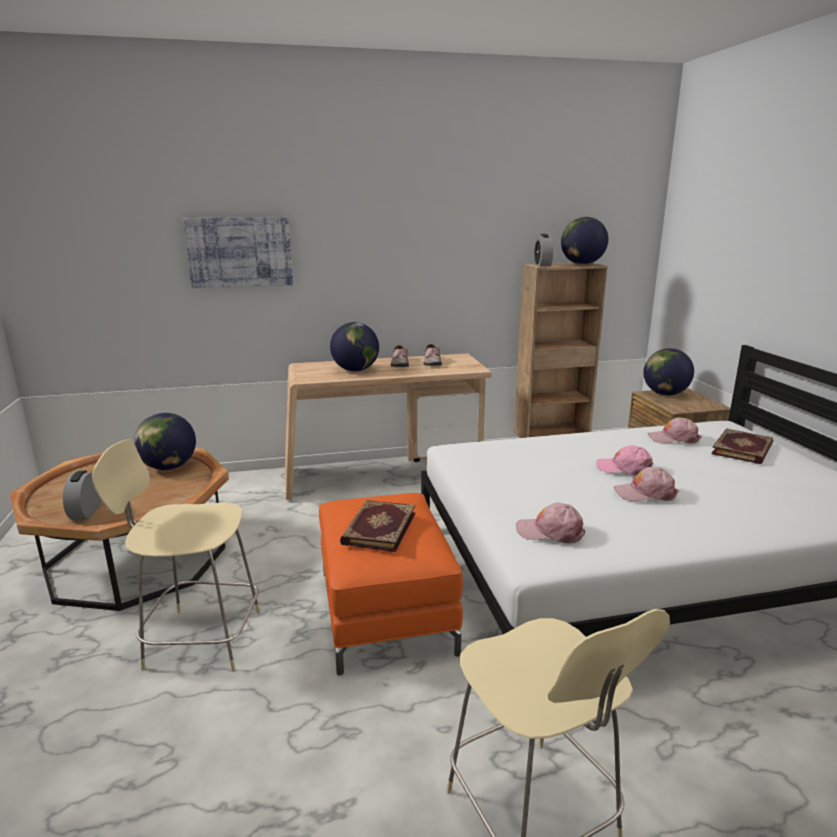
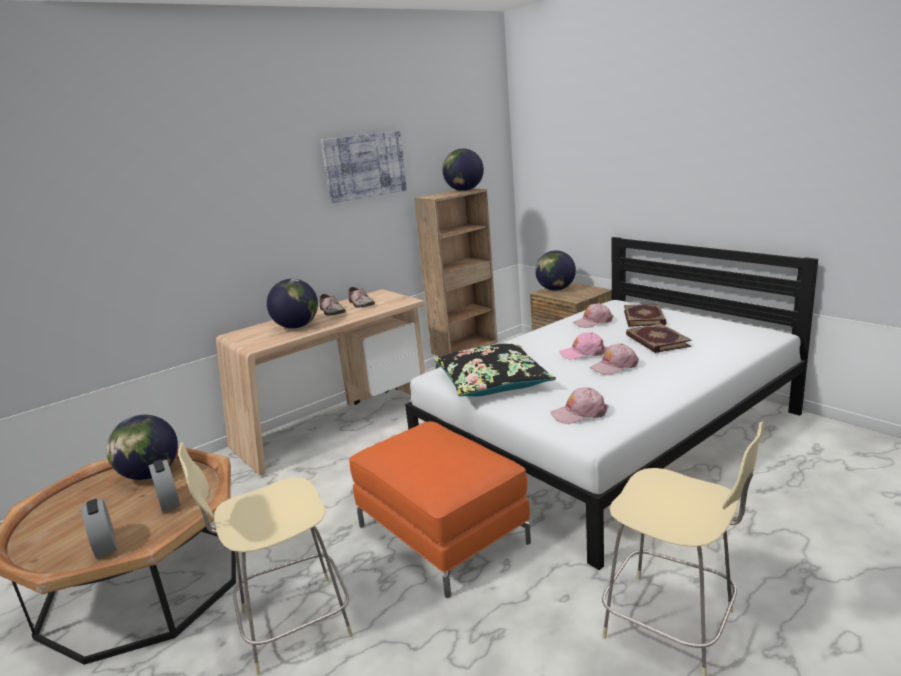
camera: 25 degrees left, 0 degrees up
(240, 252) = (143, 228): picture -> picture (364, 166)
(378, 528) = (434, 457): book -> book (656, 341)
(498, 472) = (492, 382): none -> black pillow
(542, 265) = (434, 196): alarm clock -> alarm clock (169, 502)

